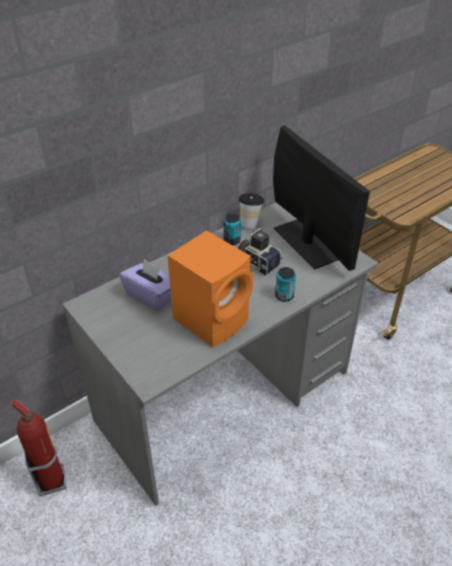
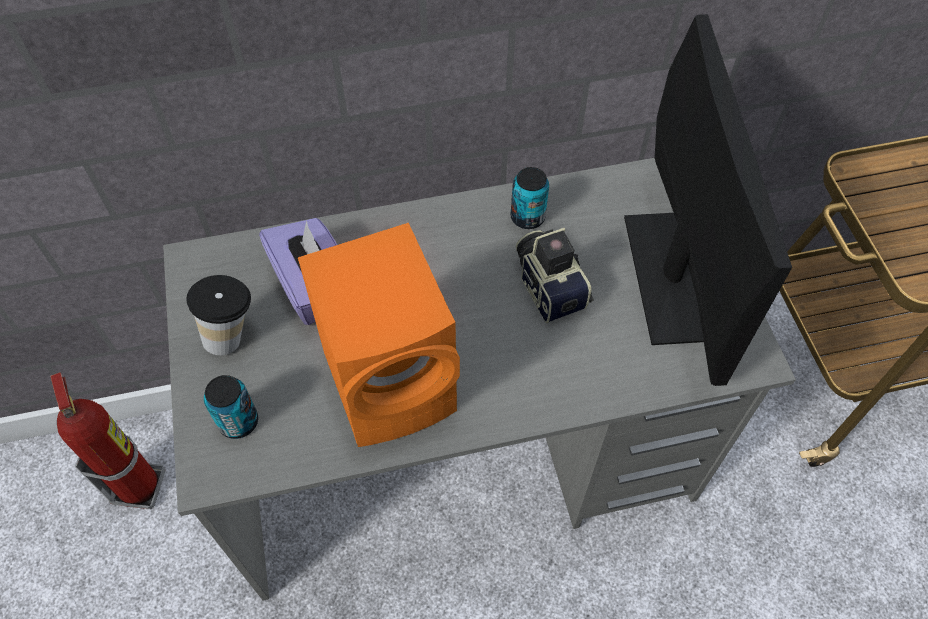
camera: 25 degrees right, 15 degrees up
(250, 223) = (585, 188): cup -> cup (233, 335)
(284, 296) = (556, 384): can -> can (238, 422)

